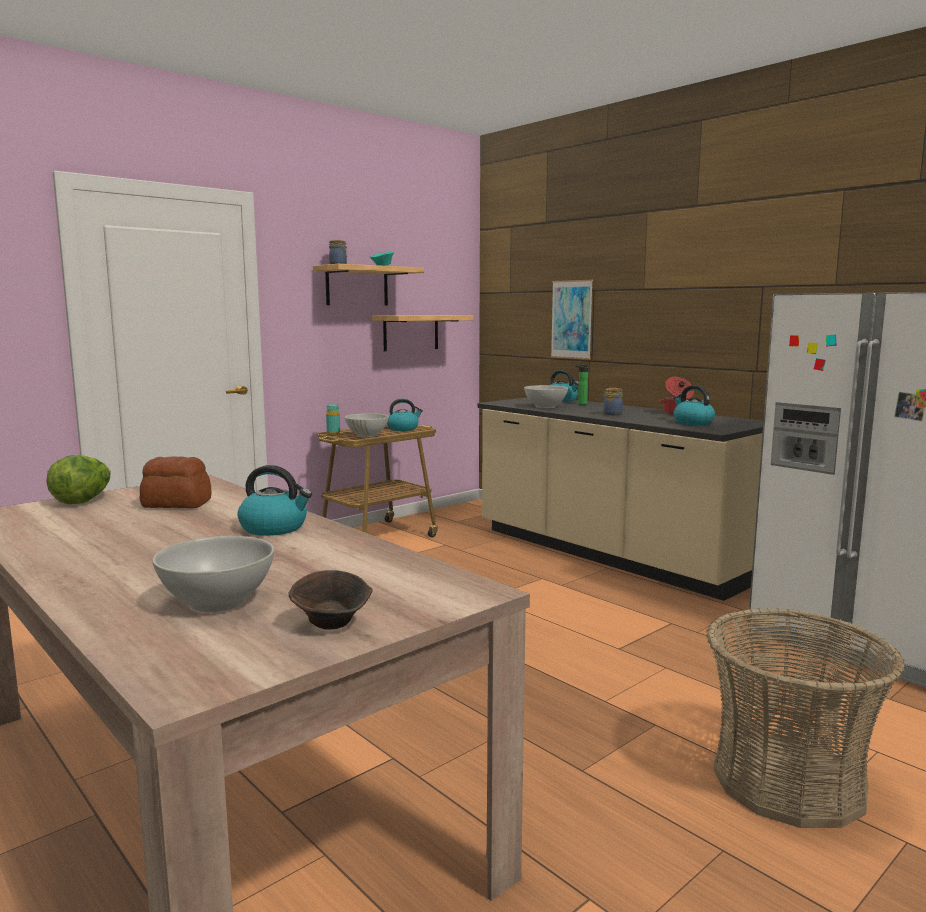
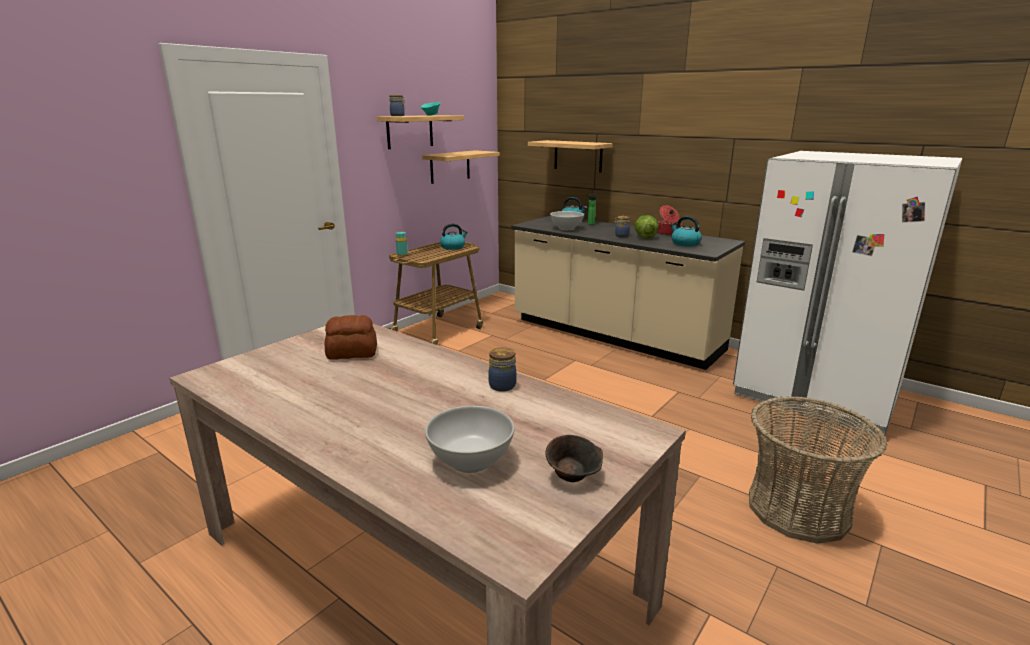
camera: 10 degrees left, 10 degrees up
(83, 501) = (270, 354): lettuce -> lettuce (644, 237)
(275, 528) = (451, 375): kettle -> none
(328, 540) = (502, 385): none -> jar
(367, 435) = (430, 256): white bowl -> none
(571, 319) = (578, 156): picture -> shelf

